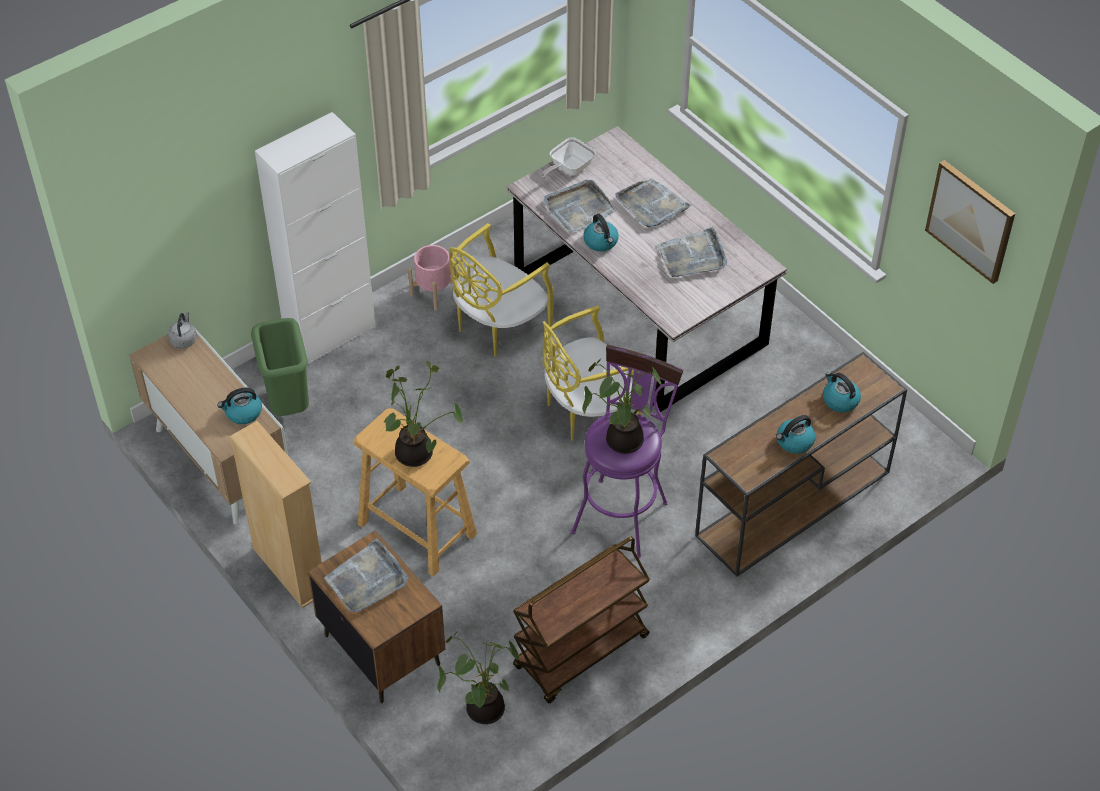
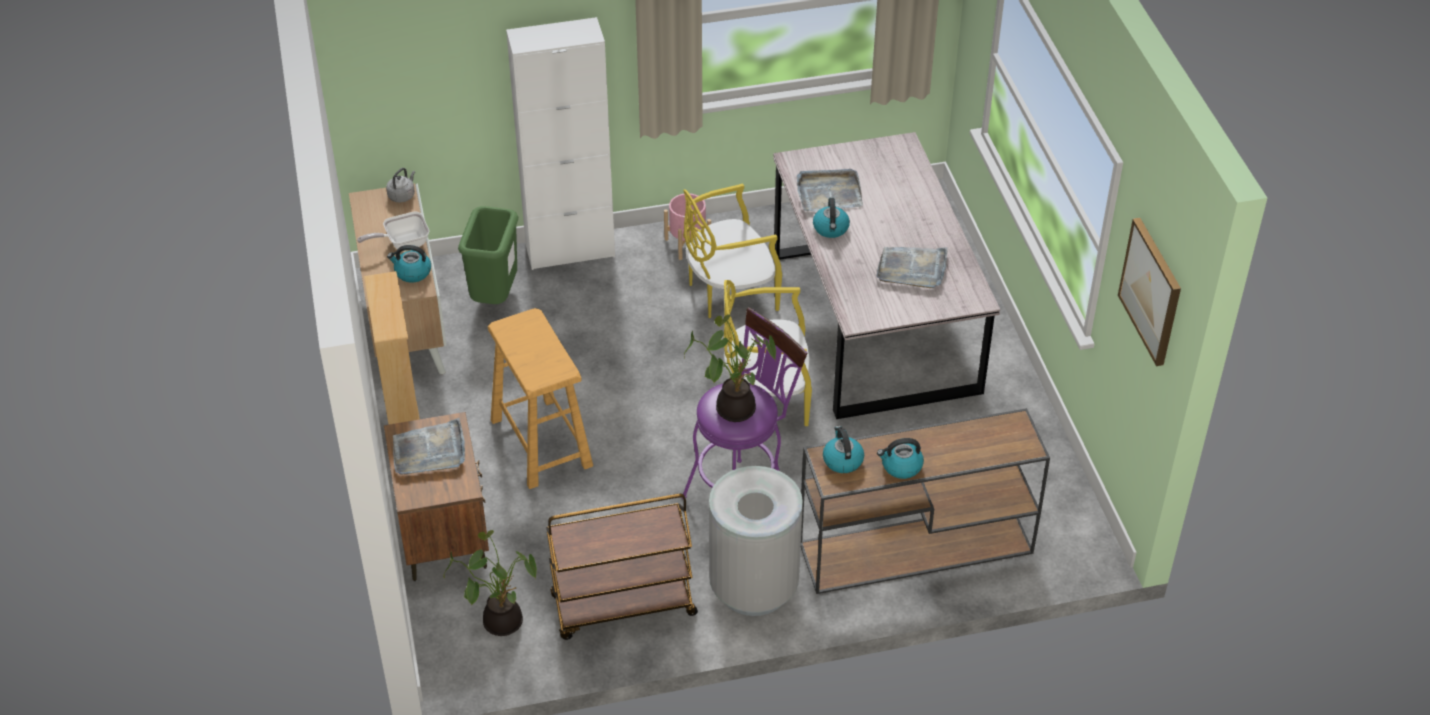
camera: 25 degrees right, 5 degrees down
(417, 453) = (536, 355): potted plant -> none
(568, 169) = (842, 156): frying pan -> frying pan (402, 243)
(651, 205) = (902, 211): grey tray -> none
(681, 591) = (753, 587): none -> grey trash can
(839, 400) = (972, 444): kettle -> kettle (842, 460)

